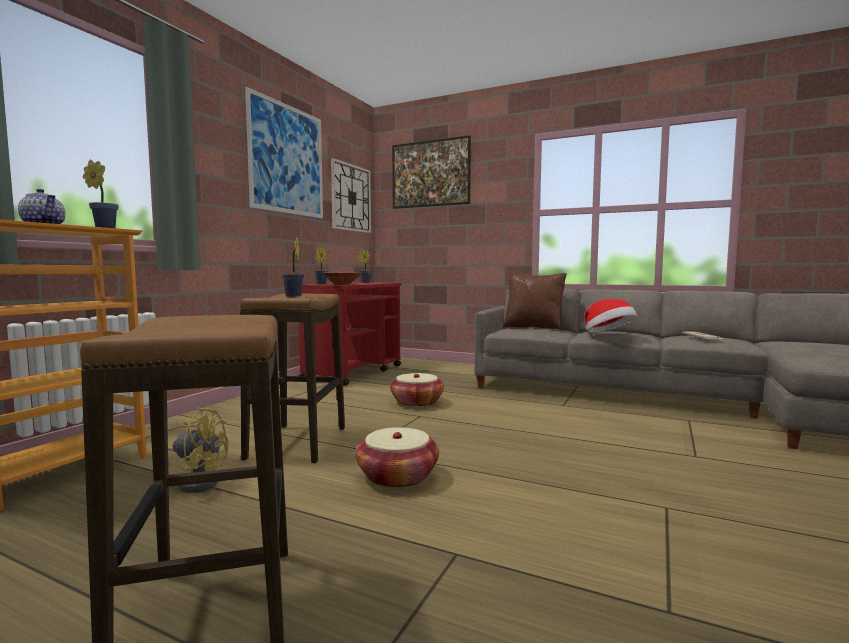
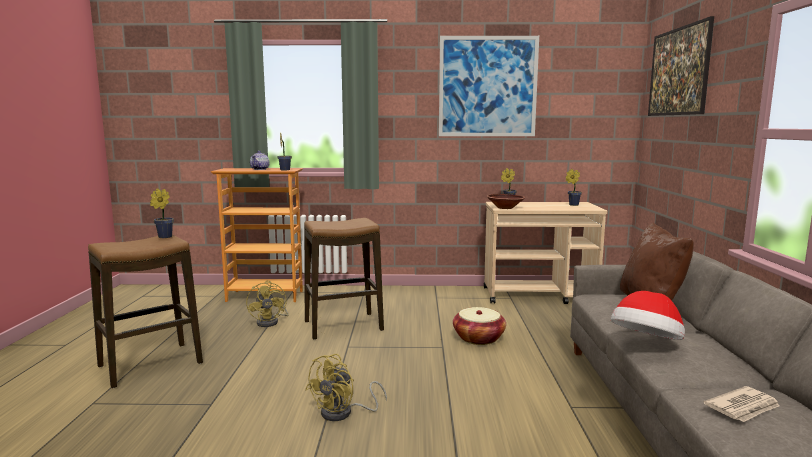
camera: 65 degrees right, 5 degrees up
(293, 296) = (344, 222): potted plant -> potted plant (163, 237)
(351, 198) = (589, 108): wall clock -> none
(354, 372) = (539, 295): red cart -> beige cart
(397, 477) = (307, 367): basket -> none
(533, 474) = (343, 413): none -> yellow fan

